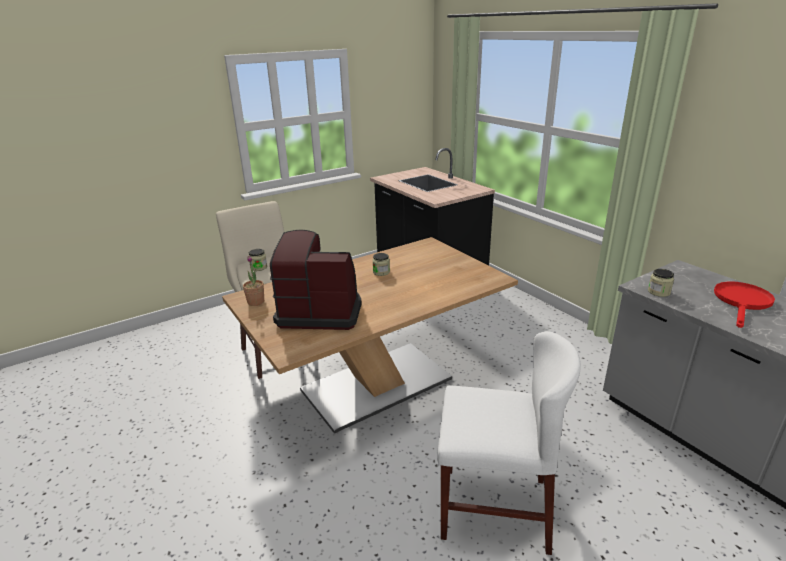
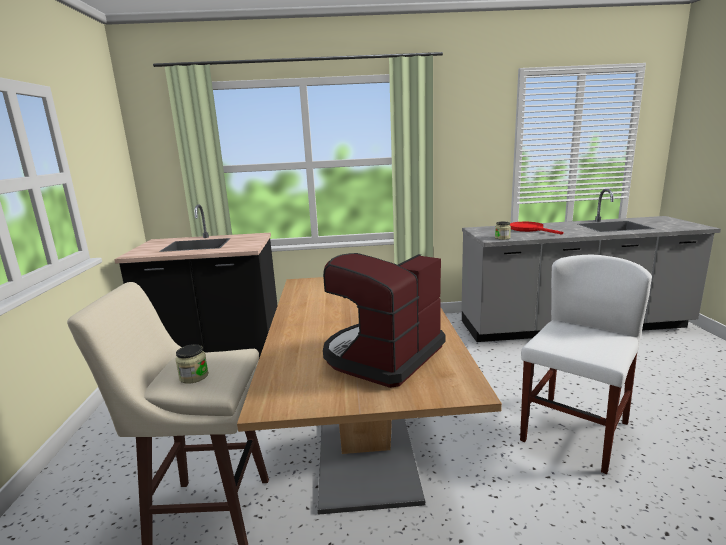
camera: 60 degrees left, 10 degrees down
(256, 302) = (301, 395): potted plant -> none
(381, 272) = (329, 310): jar -> none

